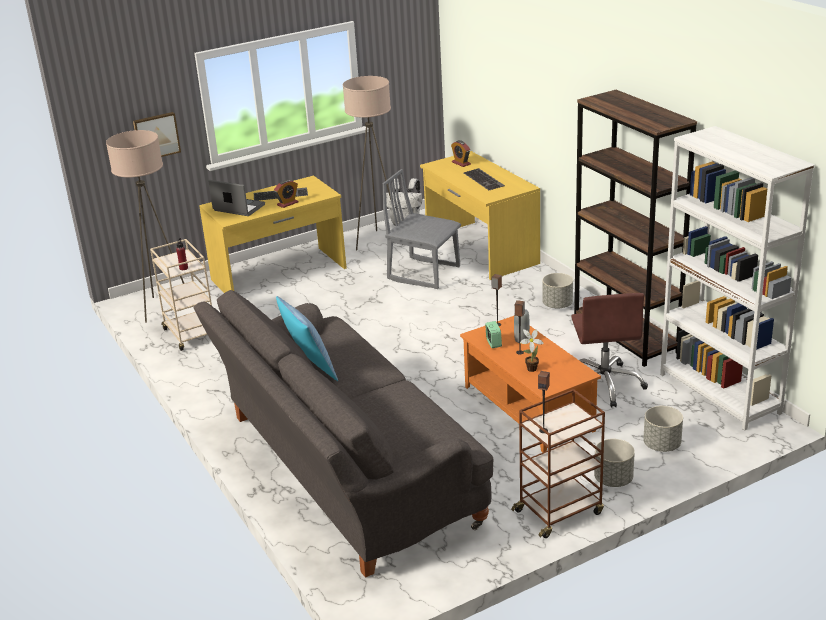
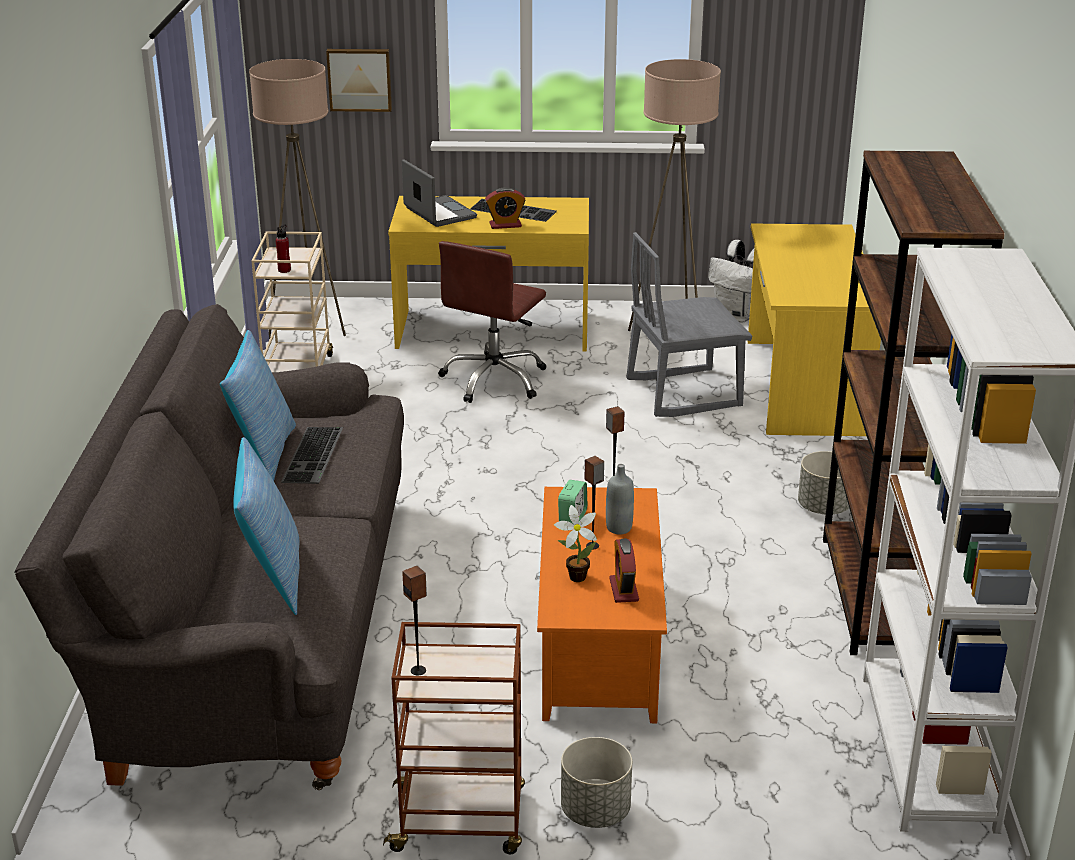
camera: 30 degrees right, 0 degrees up
(405, 422) = (272, 577): none -> pillow
(424, 273) = (683, 393): grey chair -> grey chair turned 75 degrees counterclockwise
(461, 163) = (812, 237): alarm clock -> alarm clock (624, 590)
(484, 179) = (816, 270): keyboard -> keyboard (314, 456)
(604, 385) = (755, 657): brown office chair -> brown office chair (494, 380)
(662, 445) = (733, 792): grey planter -> none

